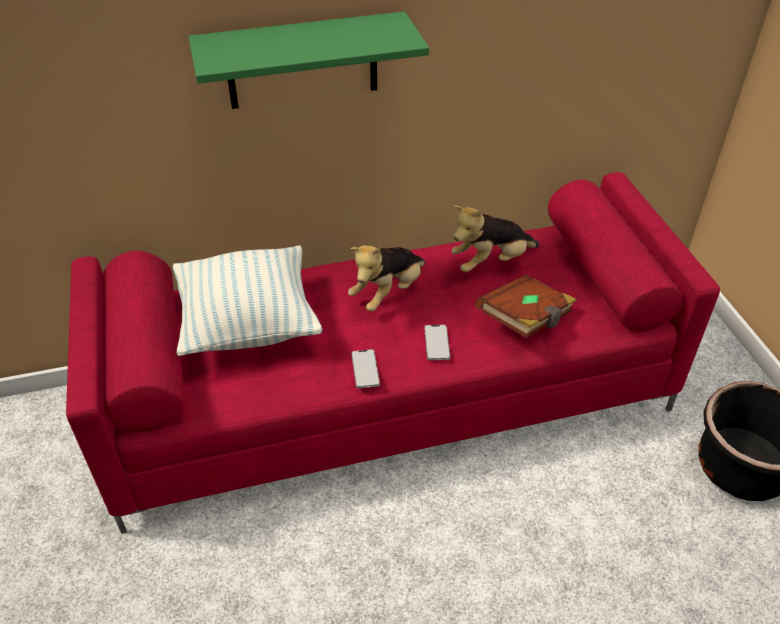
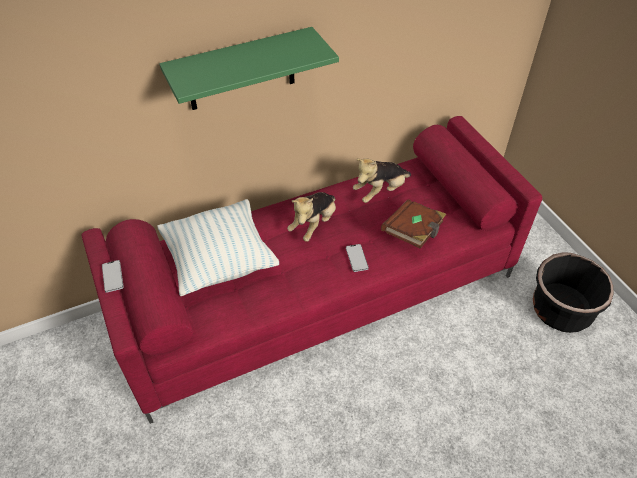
camera: 10 degrees left, 5 degrees up
(365, 369) = (311, 285): phone -> phone (112, 276)

